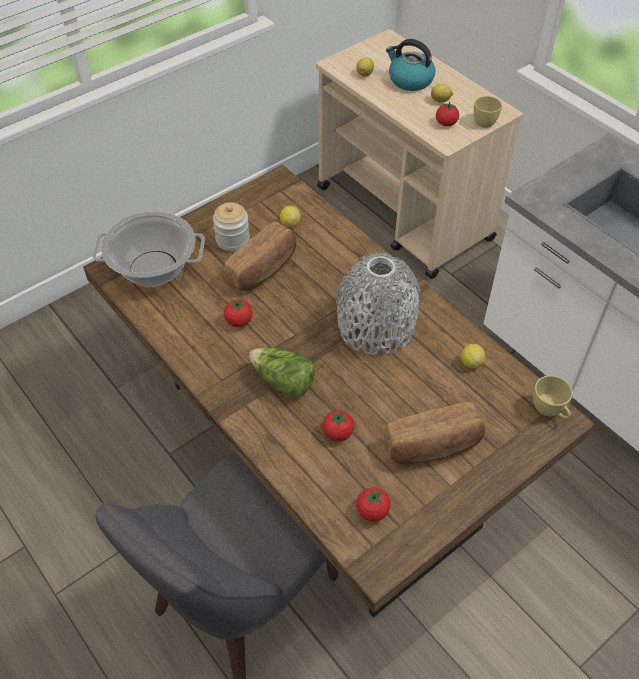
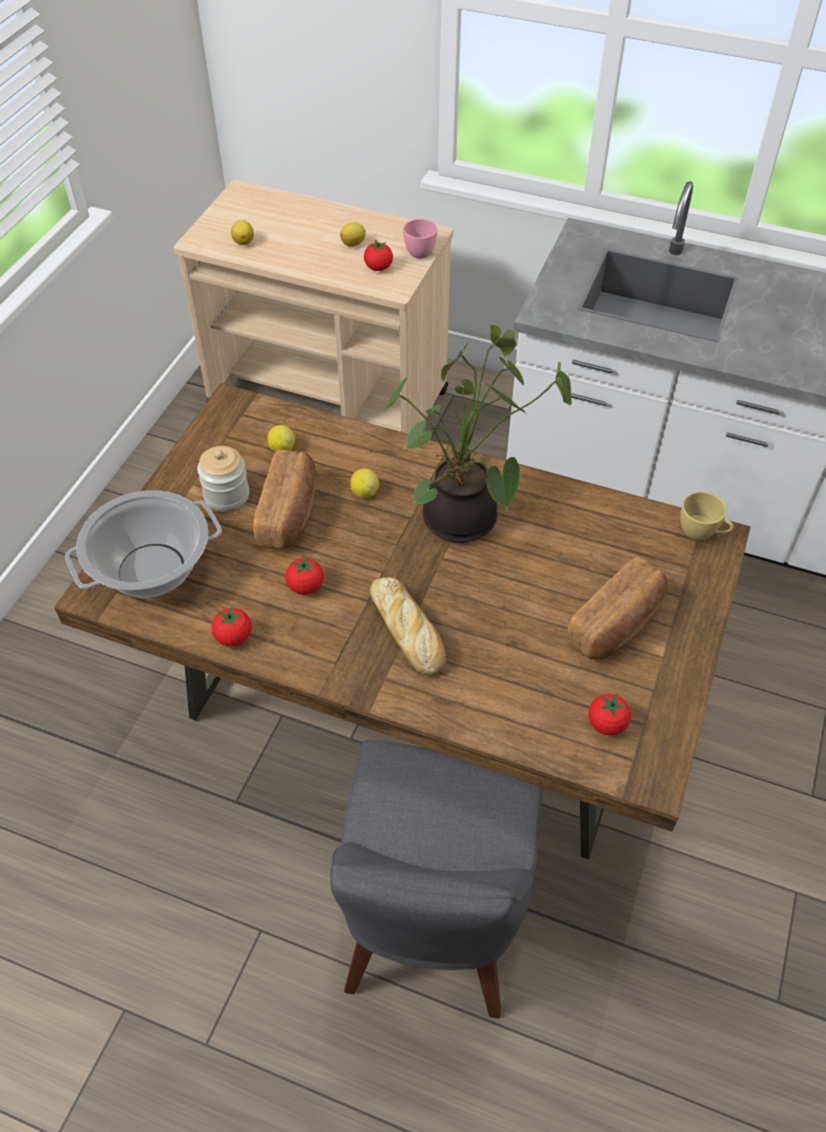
camera: 30 degrees left, 0 degrees up
(283, 382) = (408, 632): lettuce -> bread
(338, 433) = (510, 659): tomato -> tomato (233, 637)
(376, 325) = (464, 523): grey vase -> potted plant
(410, 80) = (301, 232): kettle -> none
(471, 363) = (591, 519): lemon -> lemon (364, 492)
(485, 121) = (419, 250): yellow cup -> pink cup

